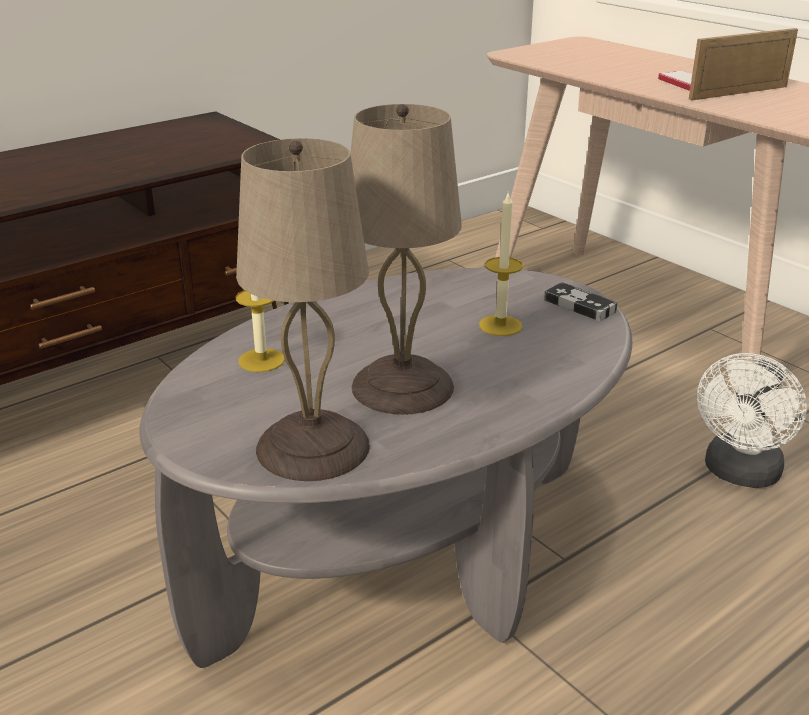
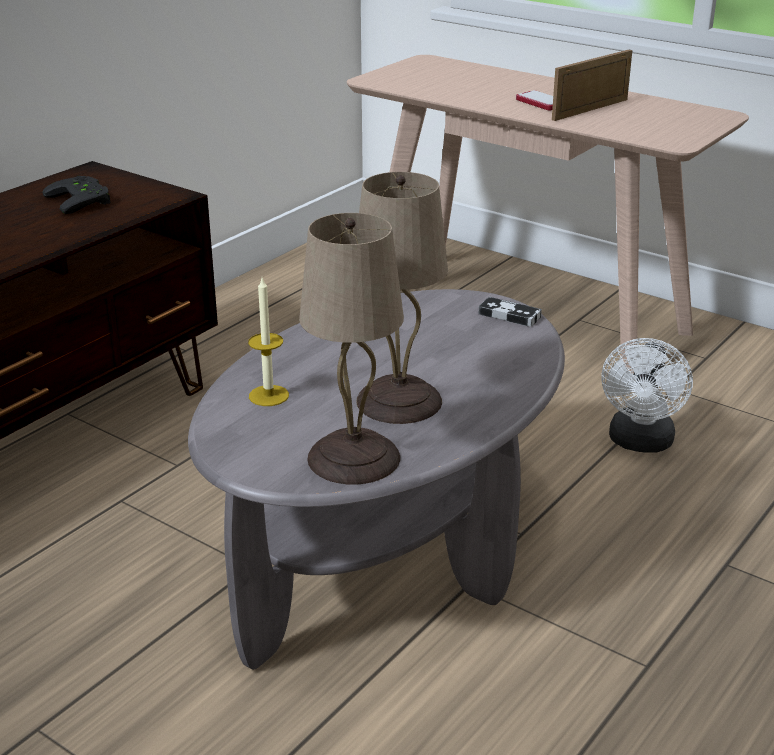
camera: 15 degrees left, 0 degrees up
(180, 143) = (83, 200): none -> black game controller
(500, 325) = (453, 340): candle -> none

